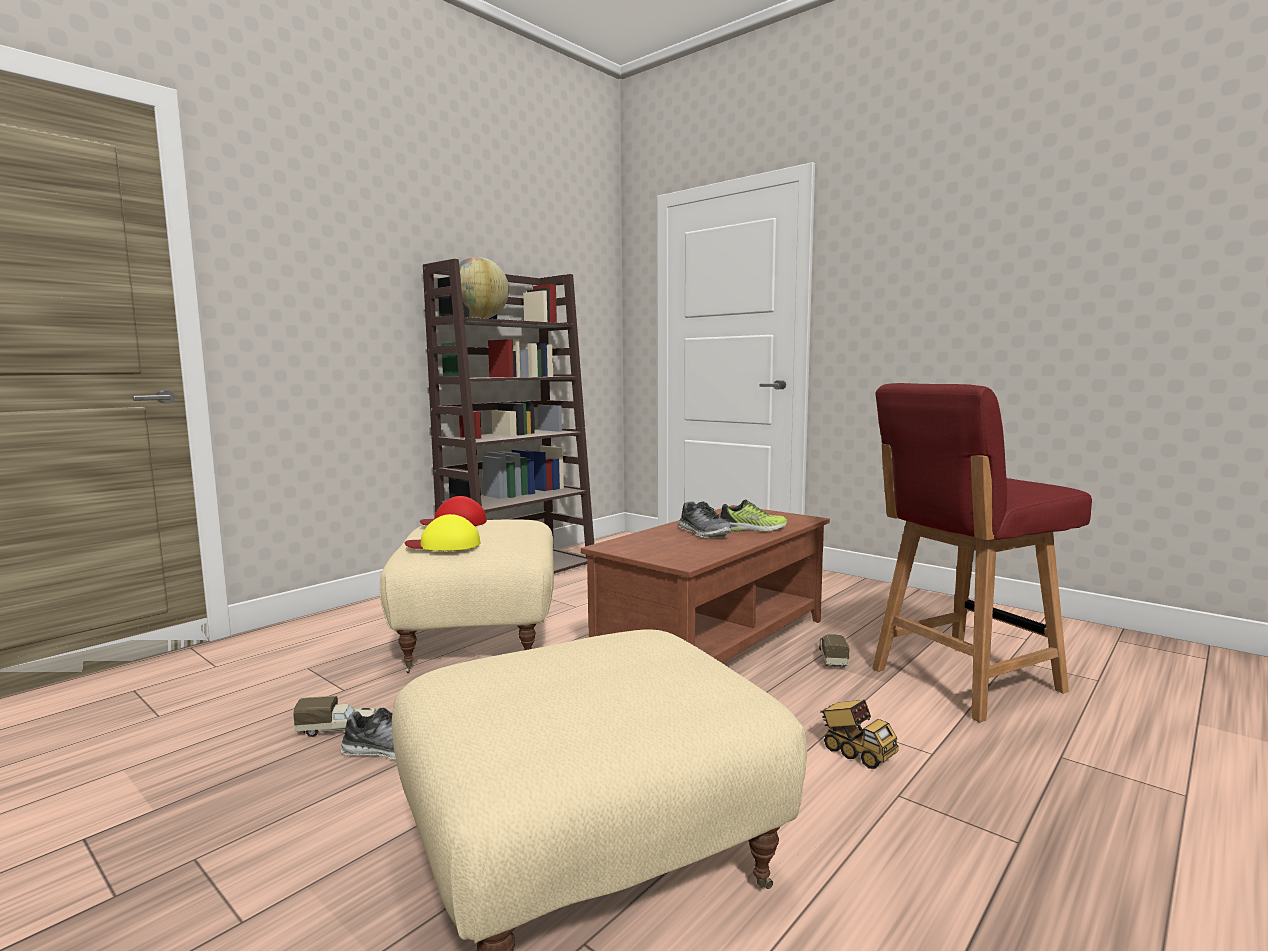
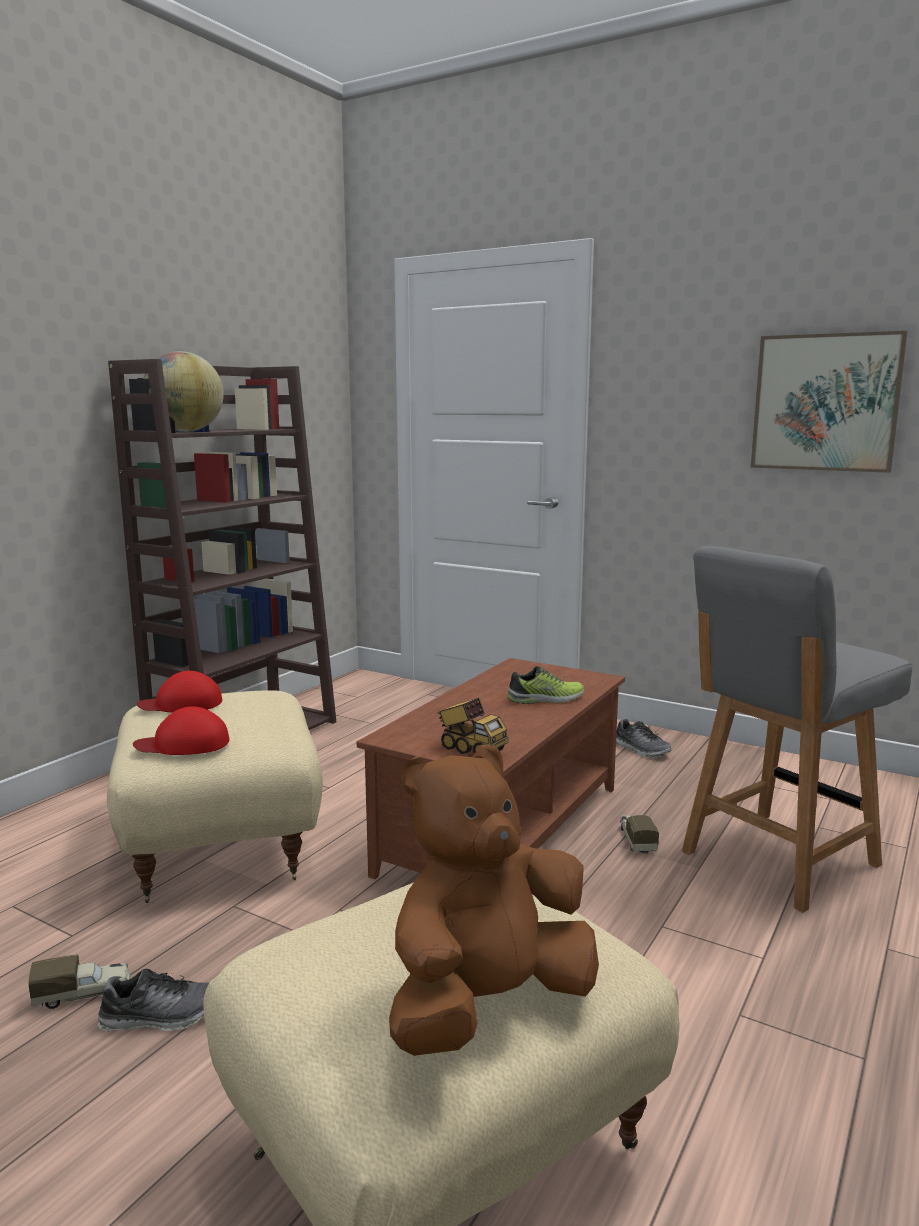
camera: 10 degrees left, 5 degrees up
(444, 545) = (183, 744): yellow cap -> red cap
(613, 713) = (487, 1005): none -> brown plush toy
(704, 533) = (493, 709): shoe -> shoe (641, 750)
(856, 753) = (687, 965): toy truck -> toy truck (471, 749)
(962, 680) = (776, 859): red chair -> grey chair
(1019, 282) = (825, 403): none -> picture

